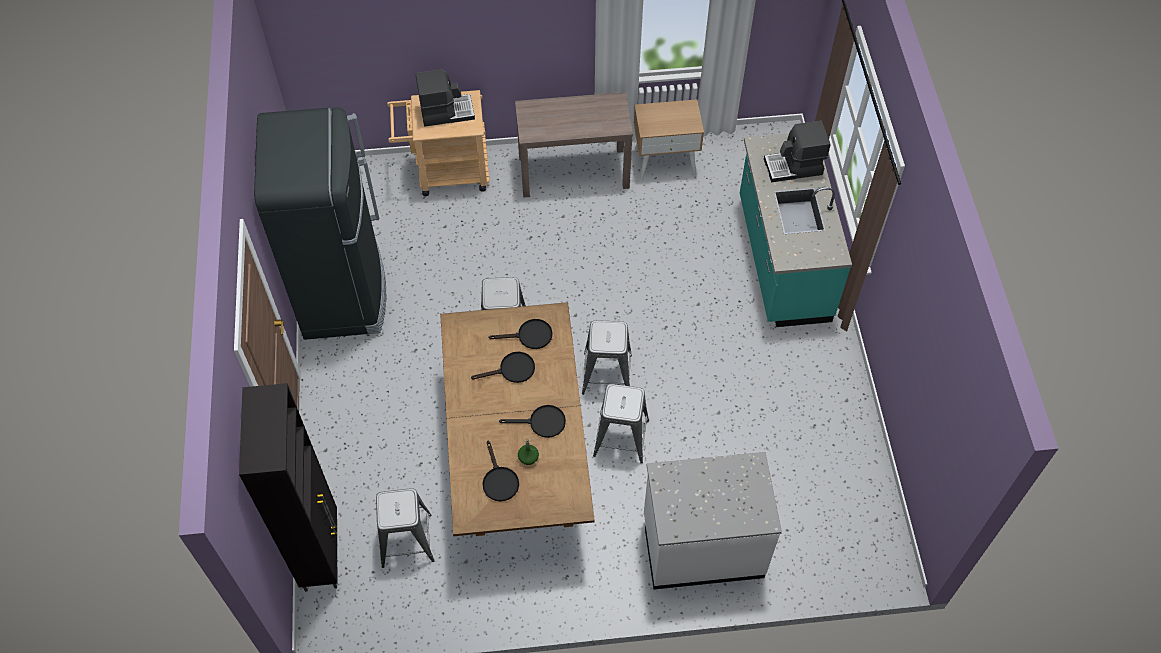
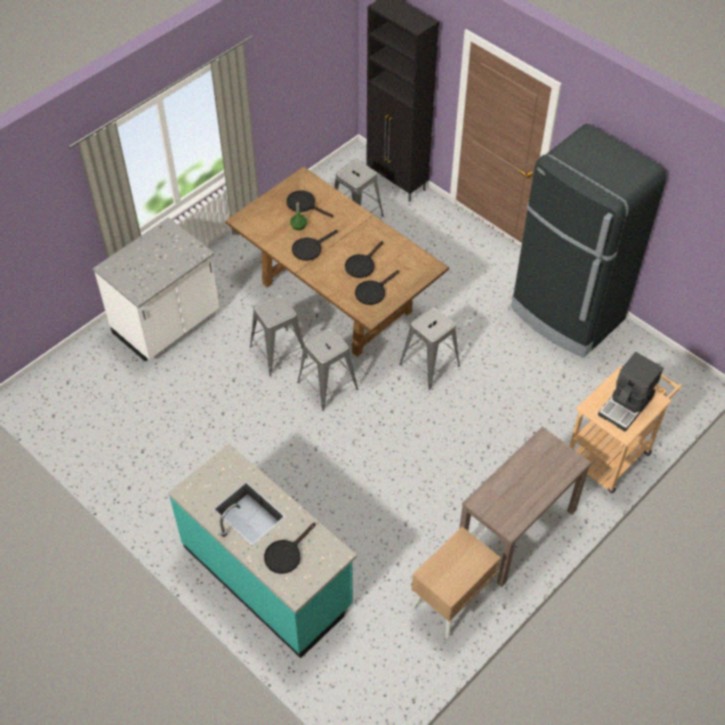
camera: 140 degrees right, 5 degrees down
(794, 167) = (286, 554): coffee machine -> black frying pan

